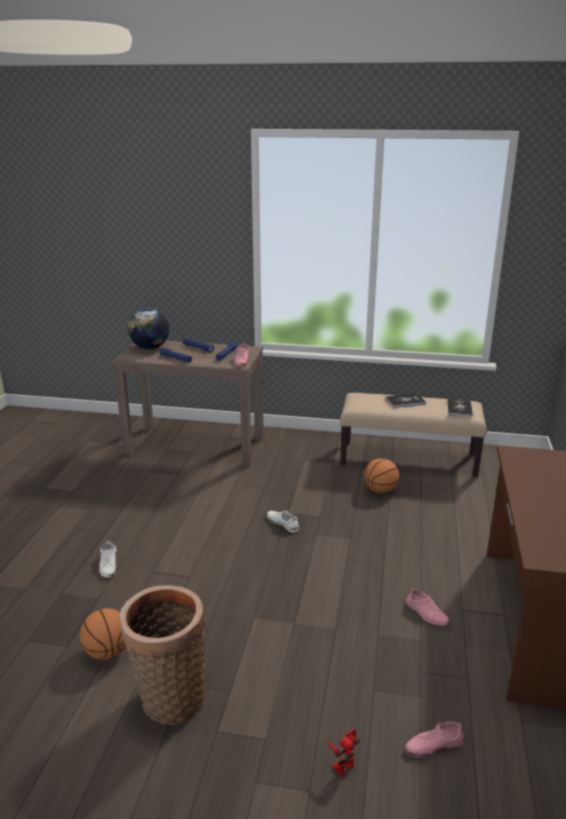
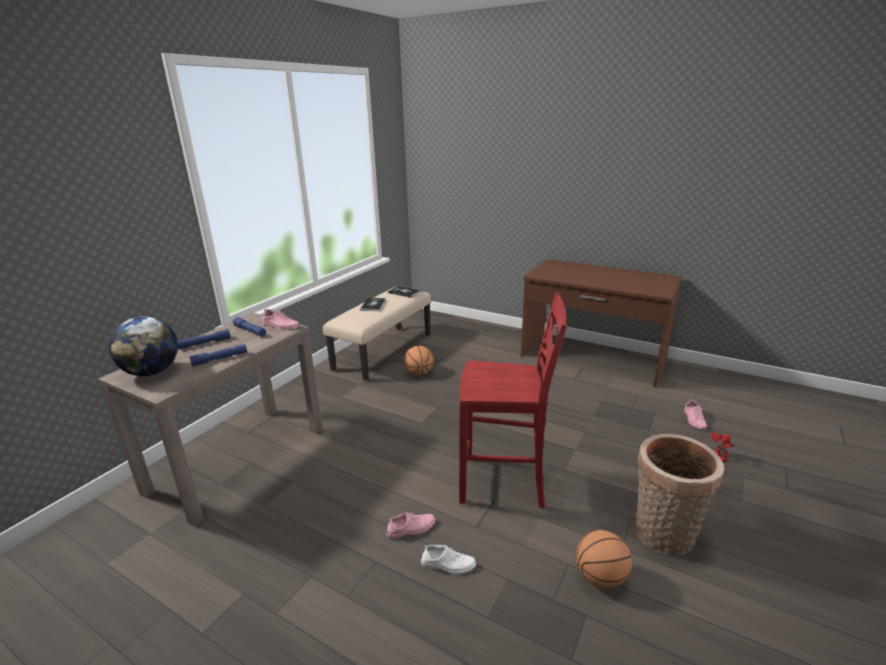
camera: 70 degrees left, 0 degrees up
(214, 579) = (505, 483): none -> red chair
(282, 523) = (437, 428): white shoe -> none
(426, 613) = (575, 392): pink shoe -> pink shoe (411, 528)

